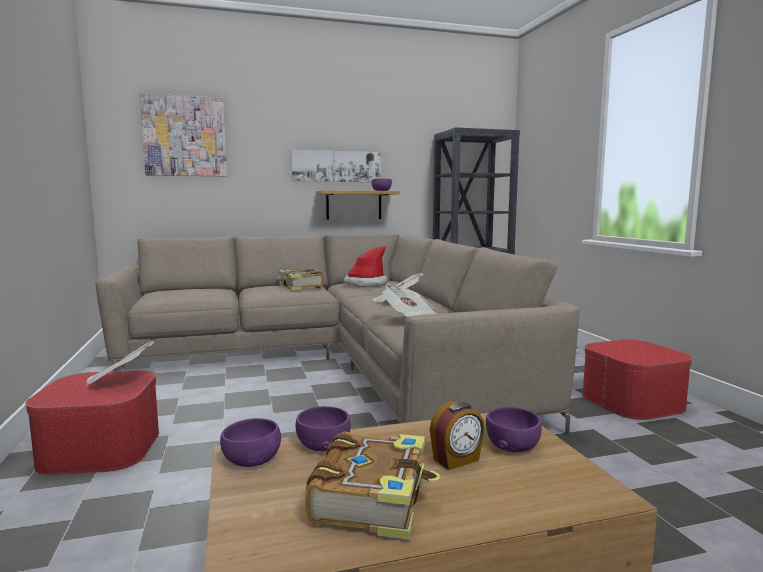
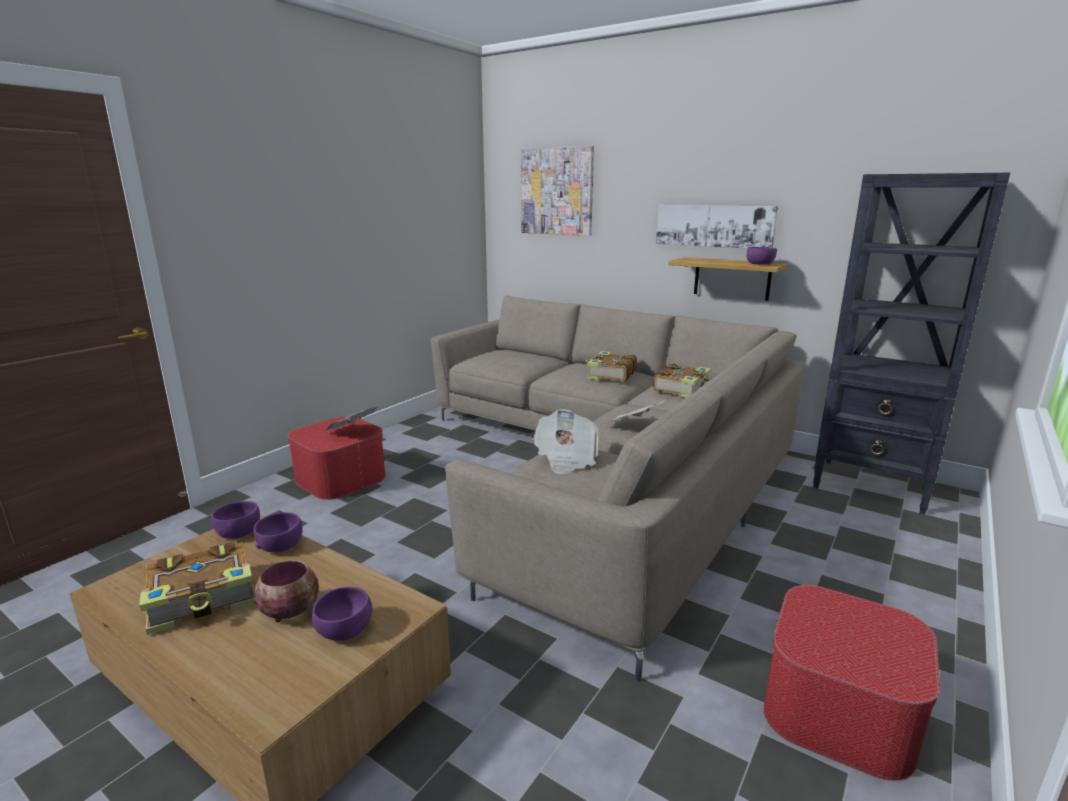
camera: 50 degrees right, 10 degrees up
(365, 284) = (682, 389): hat -> book
(457, 460) = (292, 611): alarm clock -> bowl

